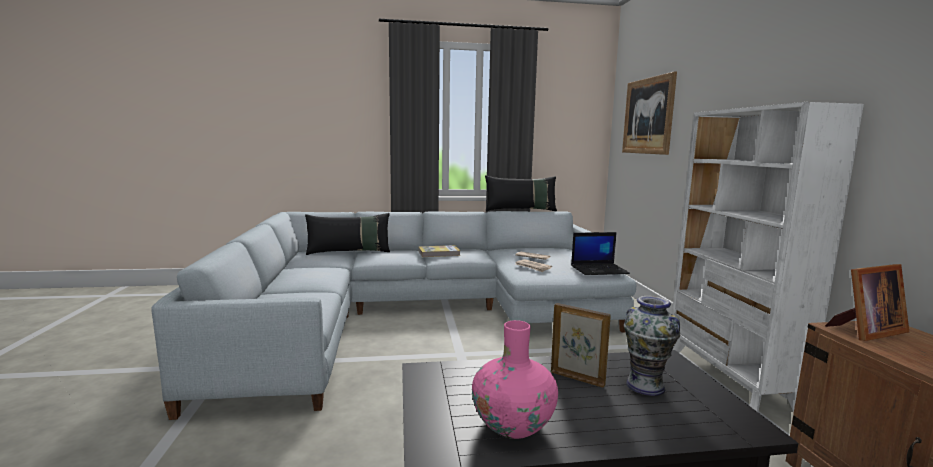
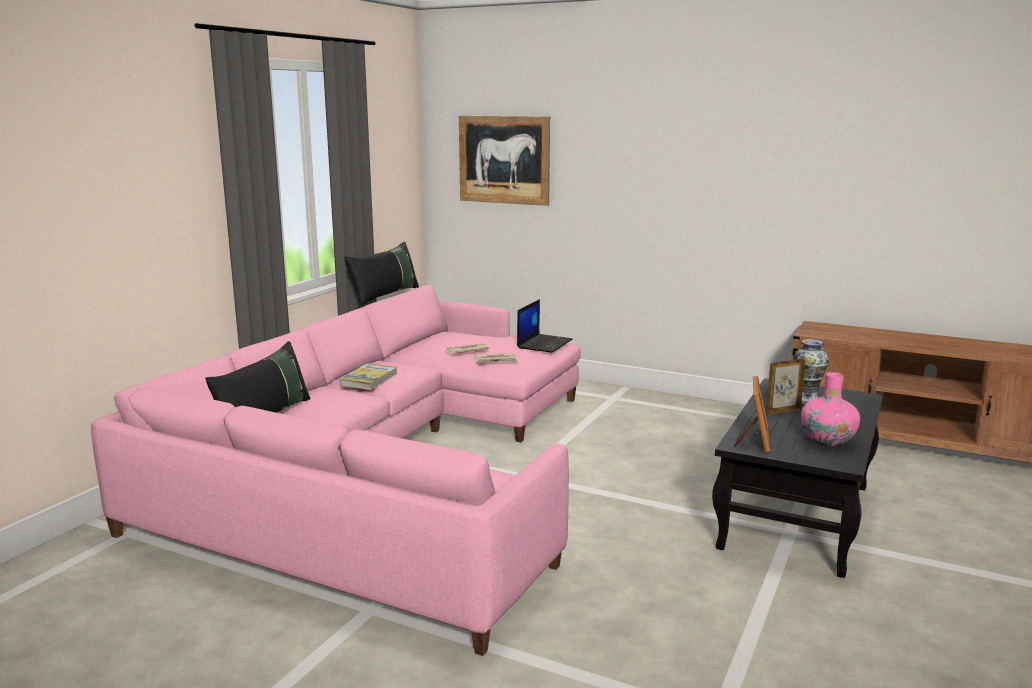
camera: 55 degrees left, 5 degrees up
(415, 314) = (386, 468): grey sofa -> pink sofa
(728, 382) = (690, 406): white bookcase -> none
(865, 331) = (816, 331): picture frame -> picture frame (753, 440)

